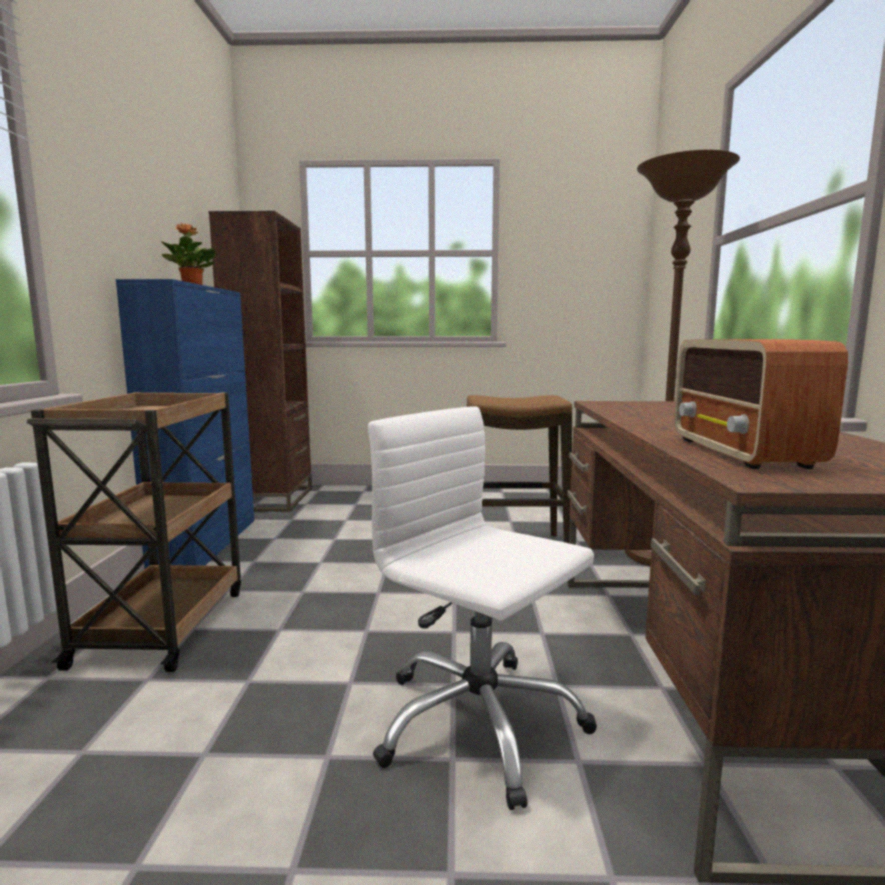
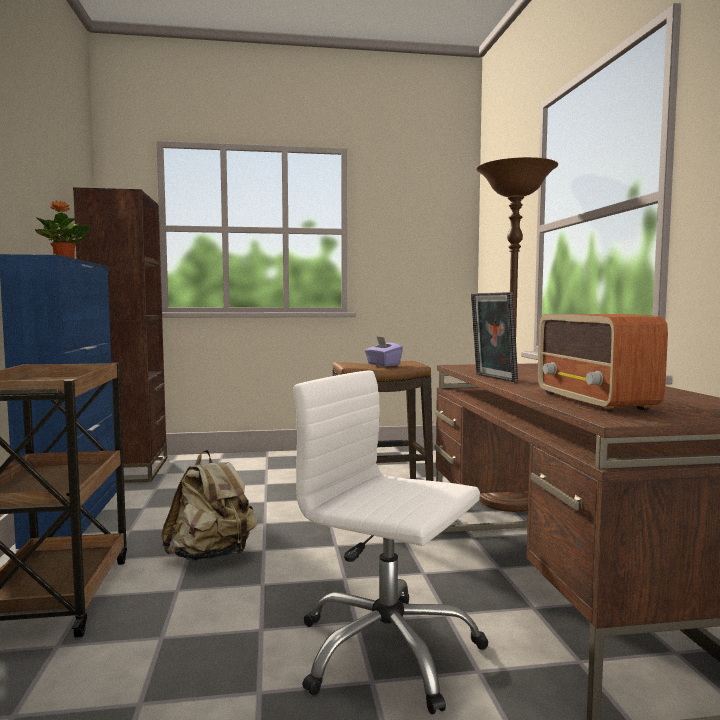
camera: 10 degrees left, 5 degrees down
(324, 594) = (212, 555): none -> beige backpack
(519, 399) = (383, 365): none -> purple tissue box
(628, 418) = (492, 378): none -> picture frame

